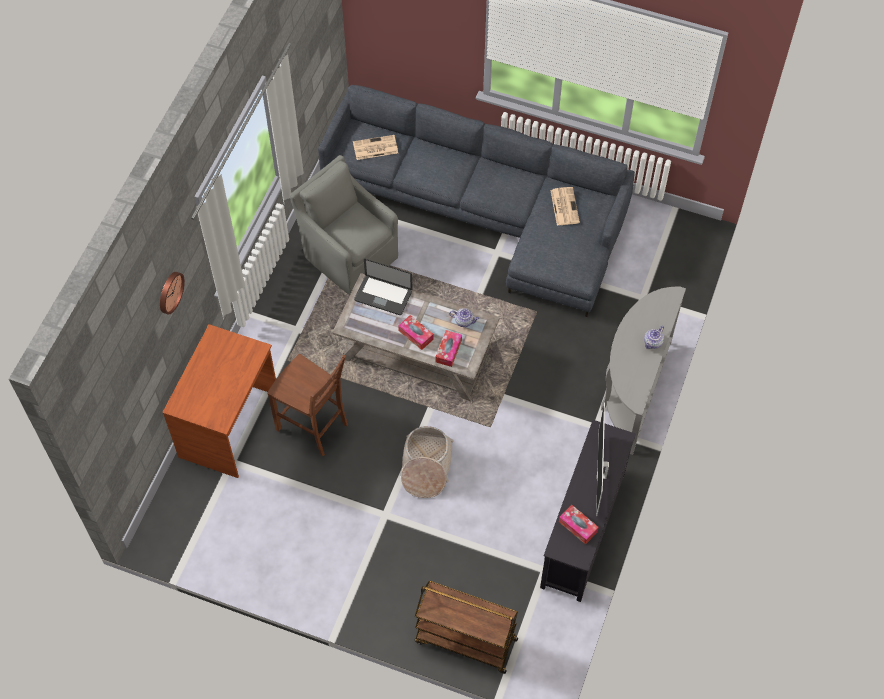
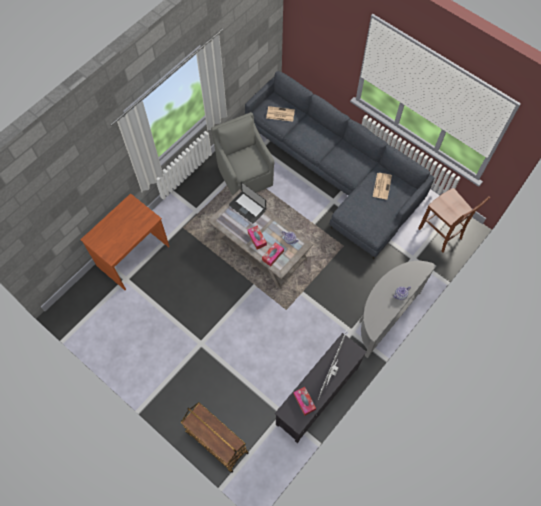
camera: 20 degrees right, 5 degrees up
(169, 292) = (92, 168): wall clock -> none
(313, 427) = (181, 274): brown chair -> brown chair (441, 234)
(426, 467) = (237, 321): basket -> none

